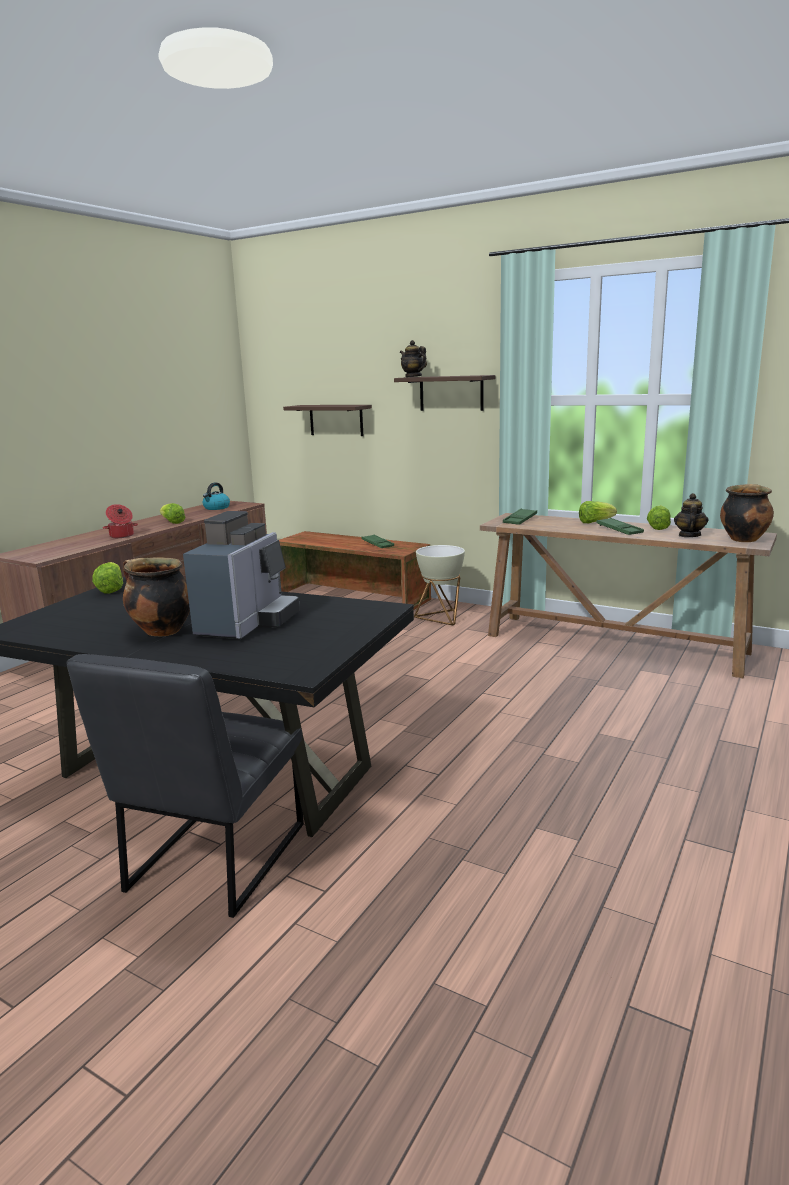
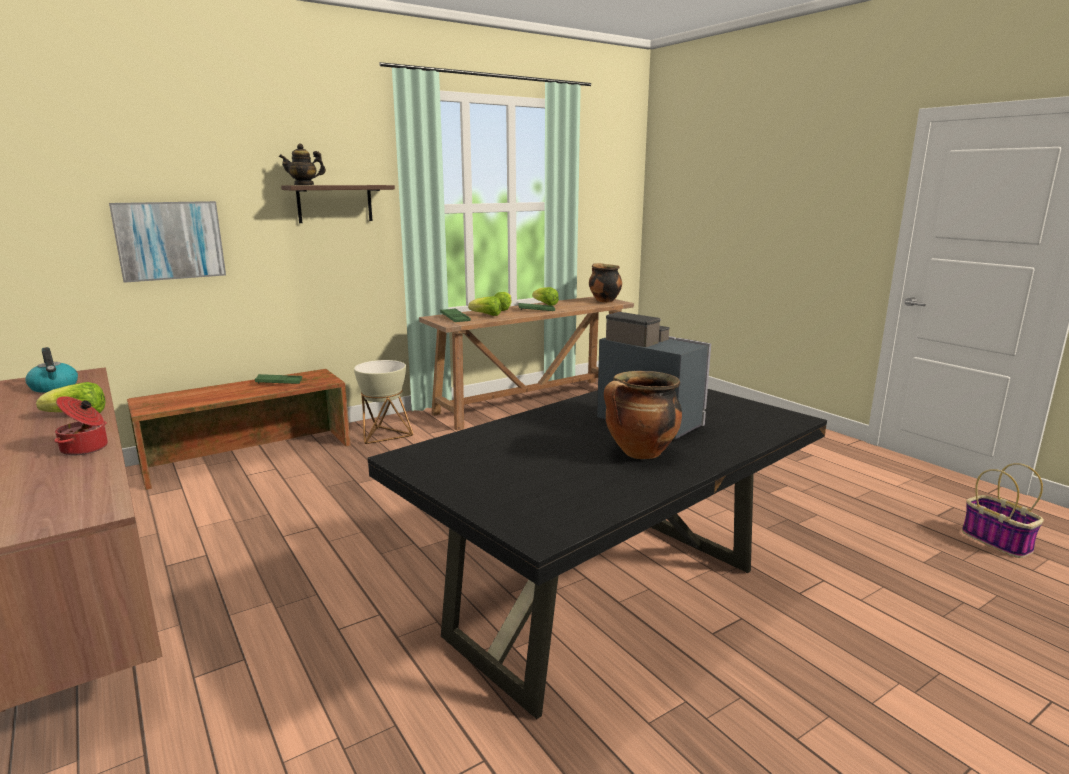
camera: 65 degrees left, 0 degrees up
(111, 589) = (426, 467): lettuce -> lettuce (486, 315)
(213, 859) = (765, 625): grey chair -> none
(336, 420) = (170, 240): shelf -> picture
(585, 1088) = (998, 541): none -> basket
(689, 535) = (577, 305): teapot -> none

